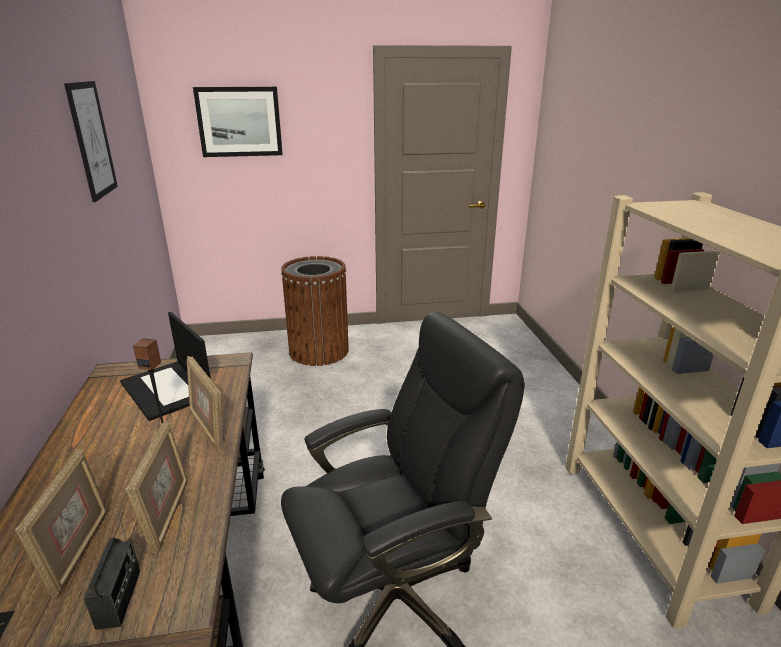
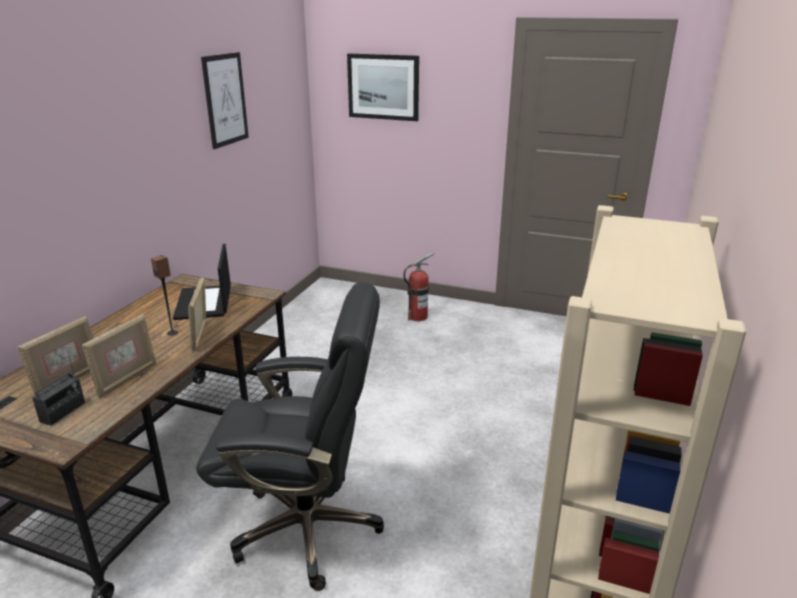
camera: 30 degrees right, 0 degrees up
(319, 351) = (418, 317): brown trash can -> fire extinguisher

